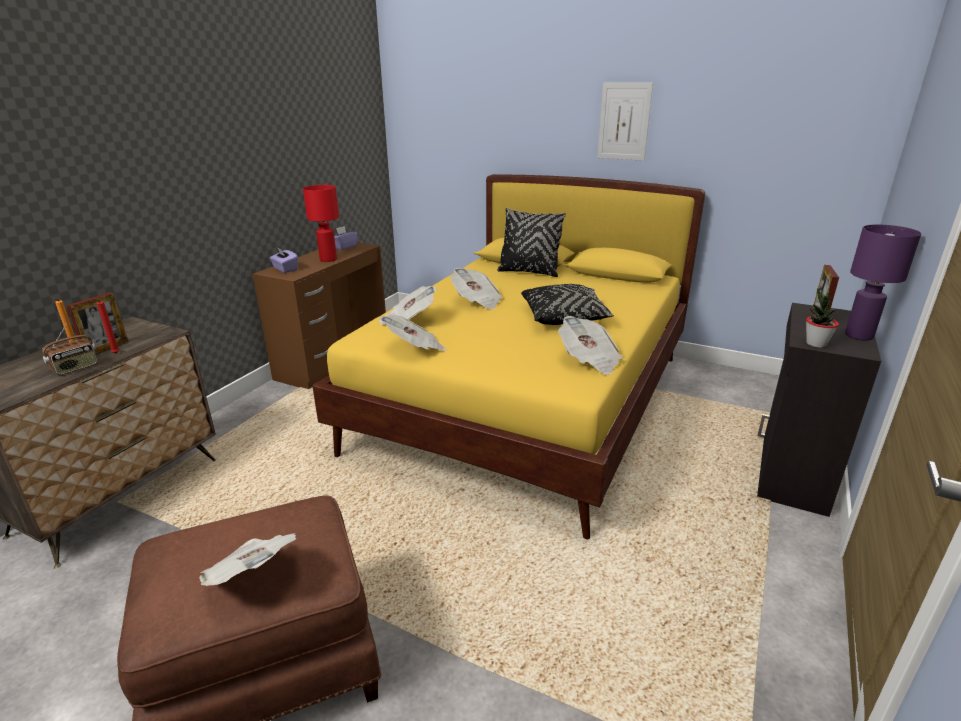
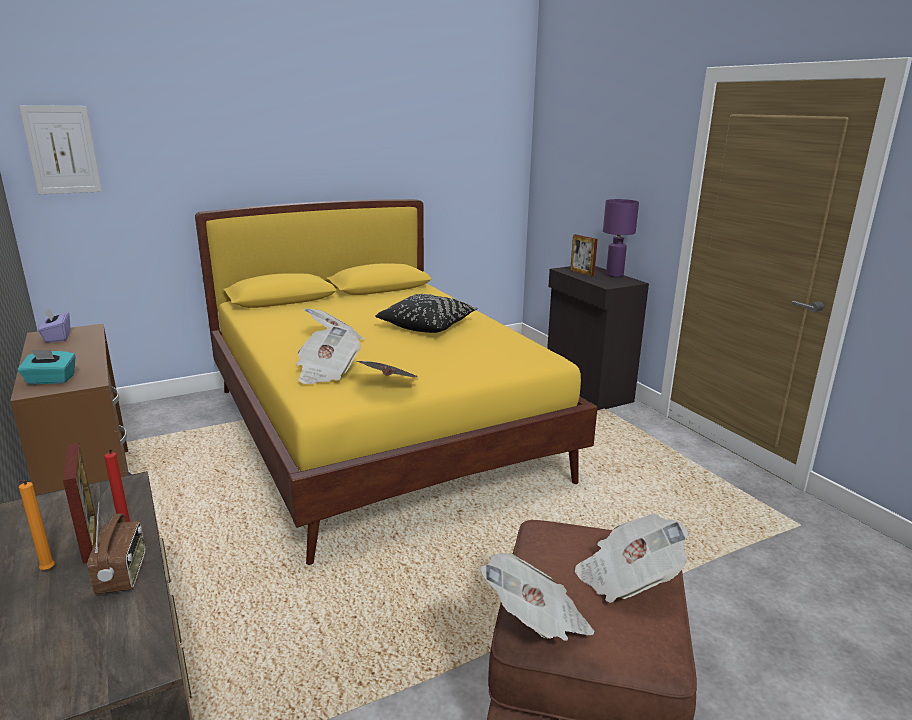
camera: 55 degrees left, 5 degrees down
(285, 269) = (50, 380): purple tissue box -> turquoise tissue box
(328, 259) = (80, 354): red table lamp -> none
(529, 272) = (310, 306): black pillow -> none
(589, 360) = (512, 343): newspaper -> newspaper (536, 621)
(624, 121) = (337, 144): picture -> picture (62, 150)
(816, 344) = (612, 284): potted plant -> none

